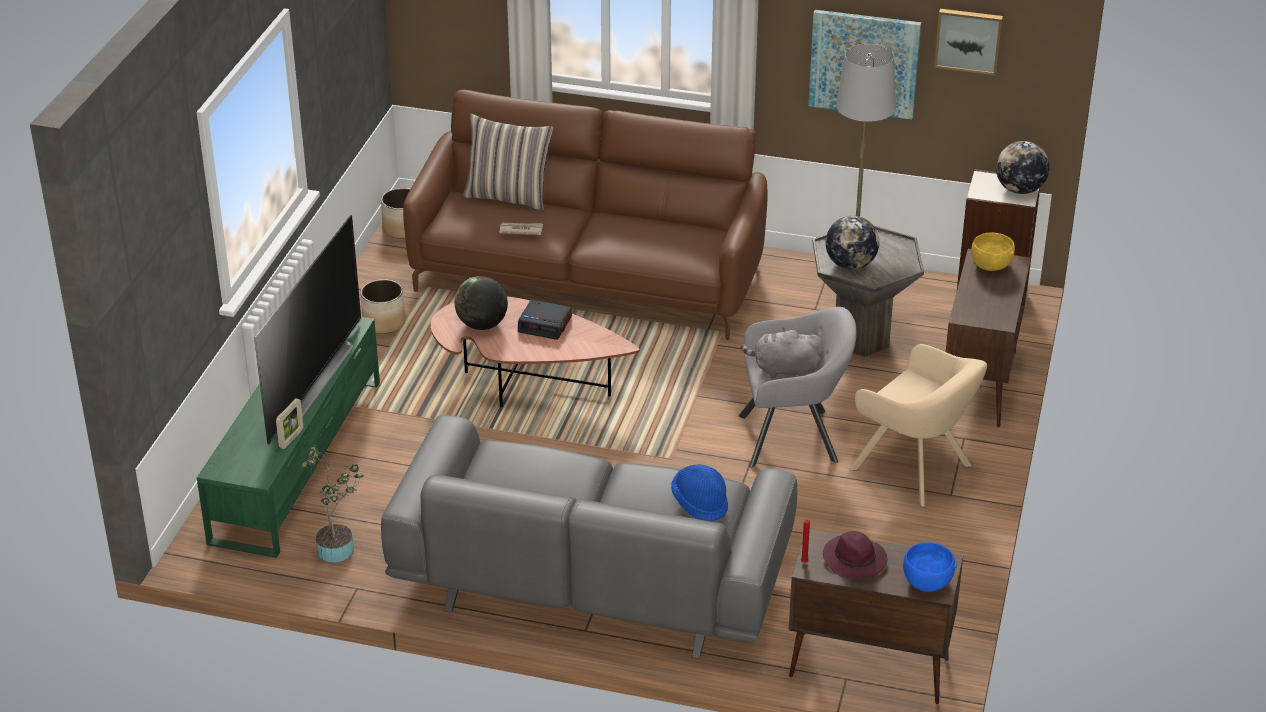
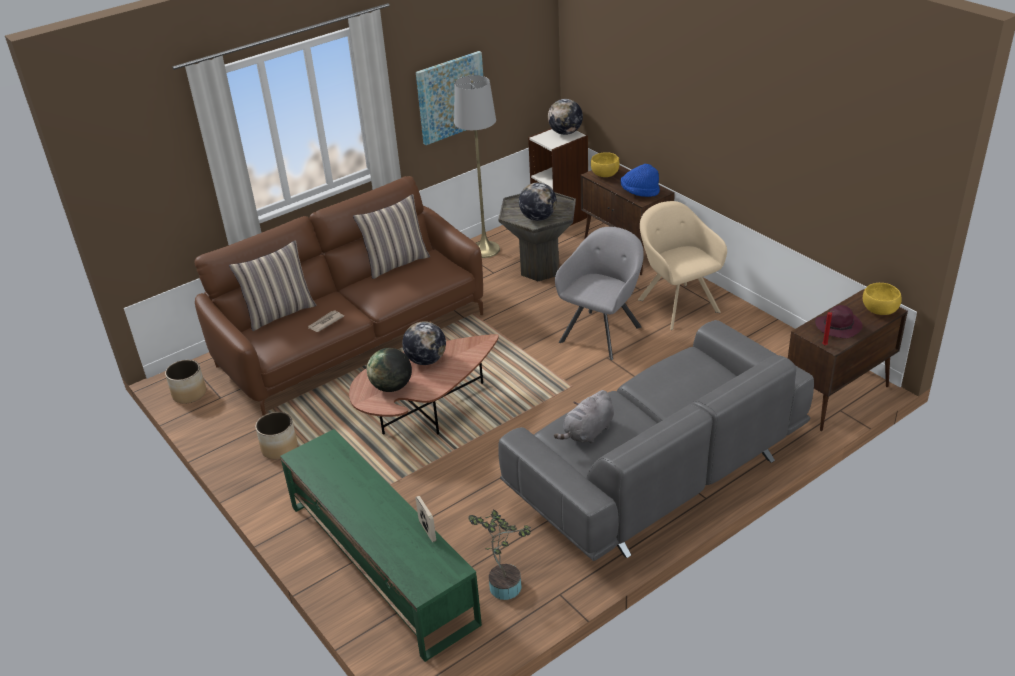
camera: 50 degrees left, 0 degrees up
(308, 381) = (368, 493): television -> none
(545, 325) = (426, 360): alarm clock -> globe
(672, 220) = (396, 263): none -> pillow
(700, 503) = (699, 370): blue hat -> blue hat (639, 192)
(784, 370) = (595, 286): grey plush toy -> grey plush toy (587, 432)
(915, 470) = (676, 304): beige armchair -> beige armchair turned 105 degrees counterclockwise
(927, 582) = (880, 310): blue bowl -> yellow bowl
(968, 40) = (506, 50): picture -> none

